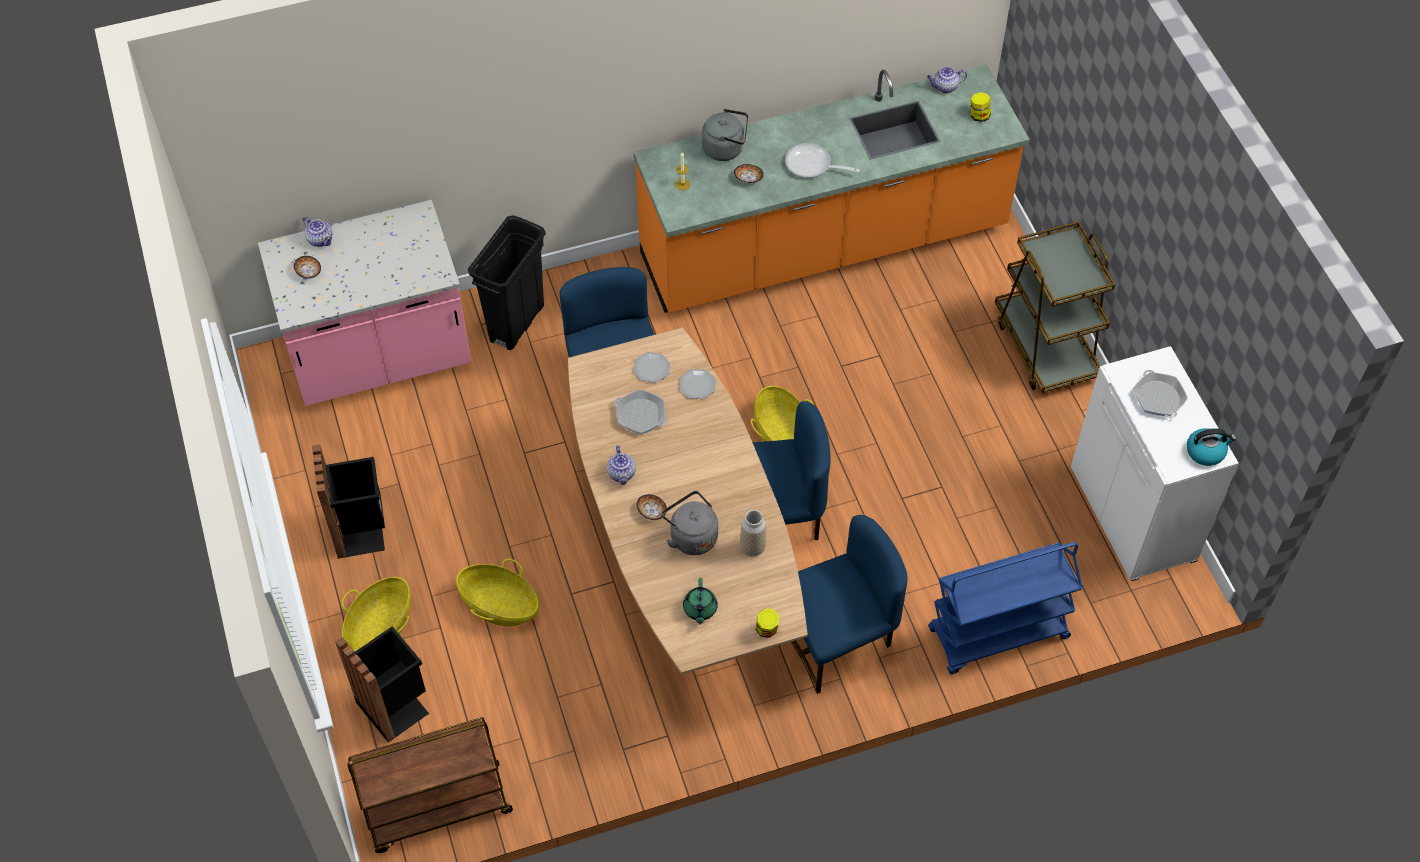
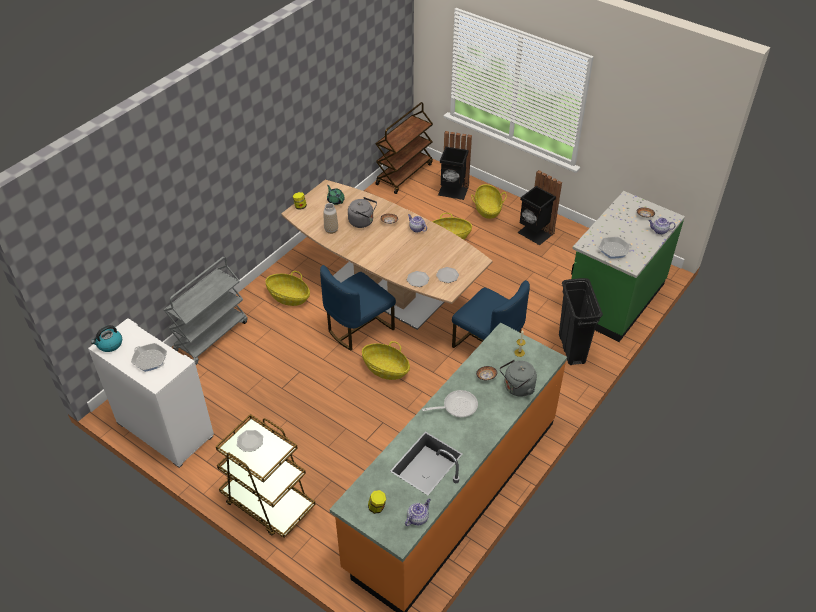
camera: 145 degrees right, 10 degrees down
(380, 358) = (613, 298): pink counter -> green counter
(641, 415) = (432, 254): frying pan -> frying pan (613, 250)
(837, 639) = (289, 297): blue chair -> basket
(997, 635) = (211, 335): blue cart -> grey cart
(1068, 277) = (250, 441): none -> plate

